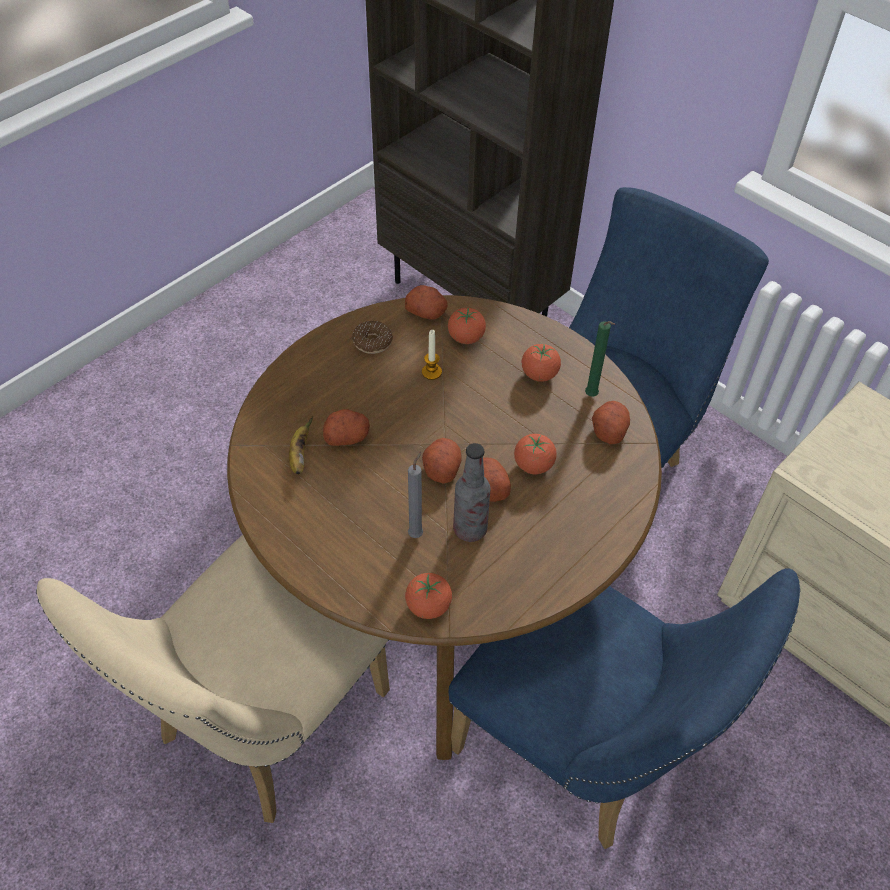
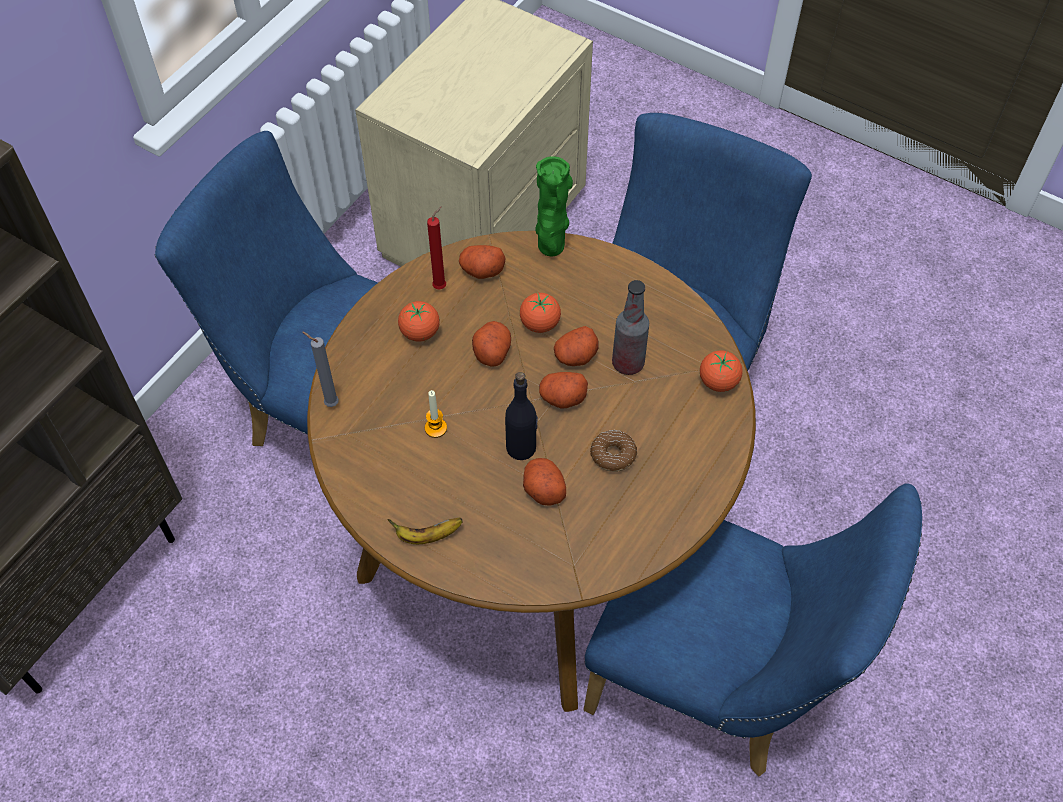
camera: 100 degrees left, 5 degrees up
(260, 725) = (716, 683): beige chair -> blue chair
(299, 455) = (579, 527): banana -> banana (427, 536)
(372, 342) = (400, 494): donut -> donut (613, 455)
(394, 428) = (521, 447): none -> black bottle
(417, 533) = (644, 404): grey candle -> grey candle (329, 403)
(427, 312) = (343, 449): potato -> potato (491, 351)
(466, 338) = (378, 404): tomato -> none
(592, 396) = (441, 286): green candle -> red candle
(632, 491) = (551, 248): none -> green vase

